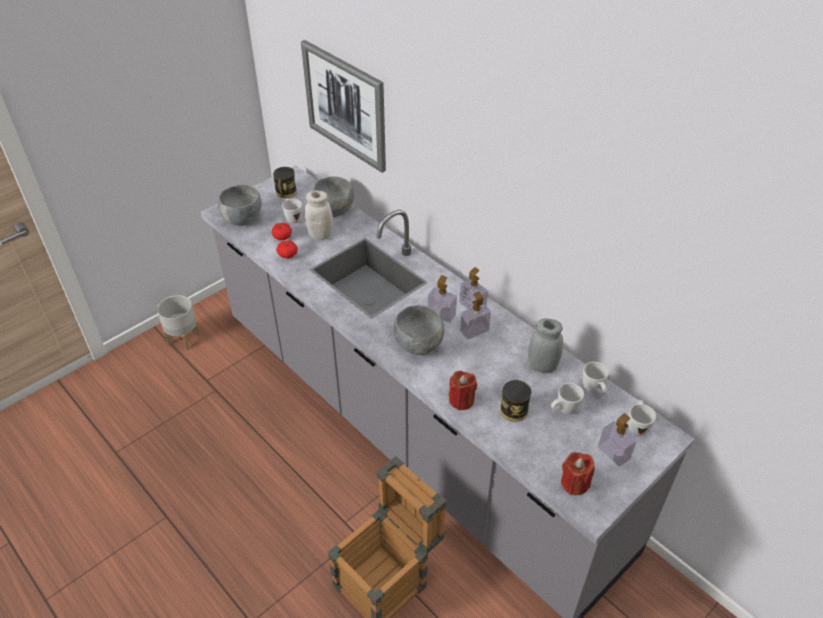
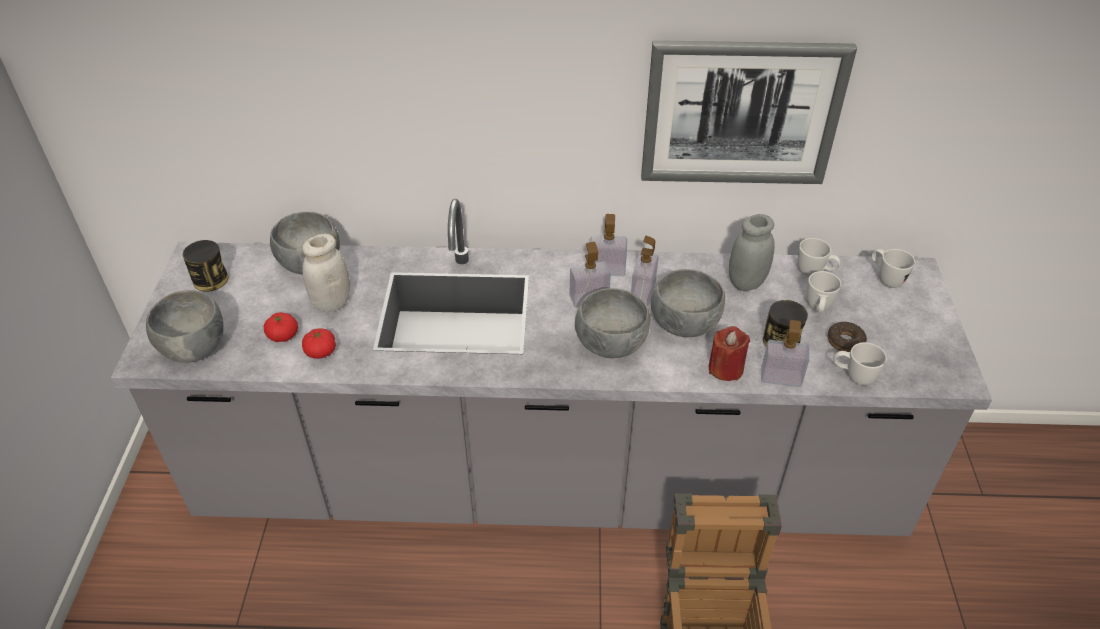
camera: 45 degrees left, 0 degrees up
(184, 338) = (134, 600): grey planter -> none
(292, 218) = (265, 306): white mug -> white mug (853, 377)
(345, 105) = (277, 97): picture -> picture (741, 113)
(471, 362) = (683, 325): none -> grey bowl
(553, 438) = (845, 341): none -> donut
(574, 483) = (914, 366): red candle -> none
(613, 453) = (902, 316): soap dispenser -> soap dispenser (781, 377)

